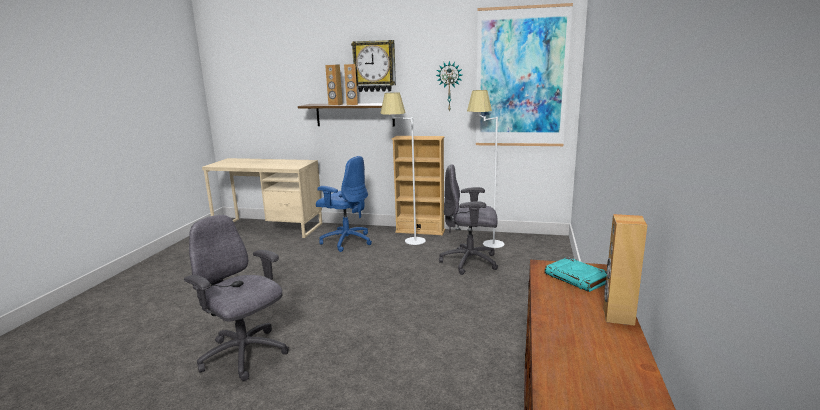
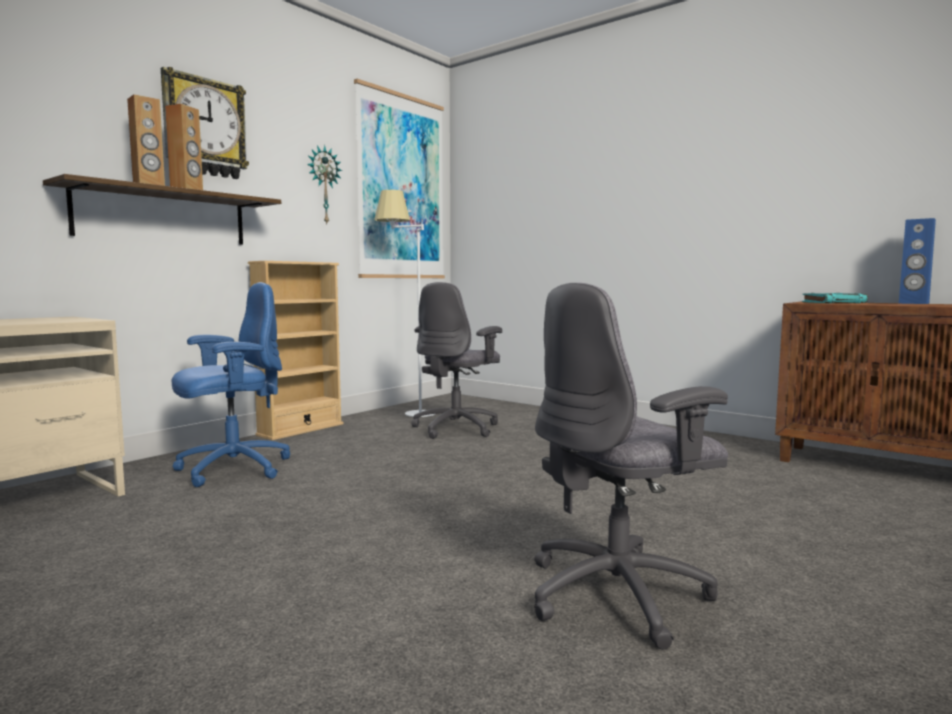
camera: 65 degrees left, 10 degrees down
(406, 242) = (325, 441): white floor lamp -> none
(618, 316) = (913, 303): brown speaker -> blue speaker

